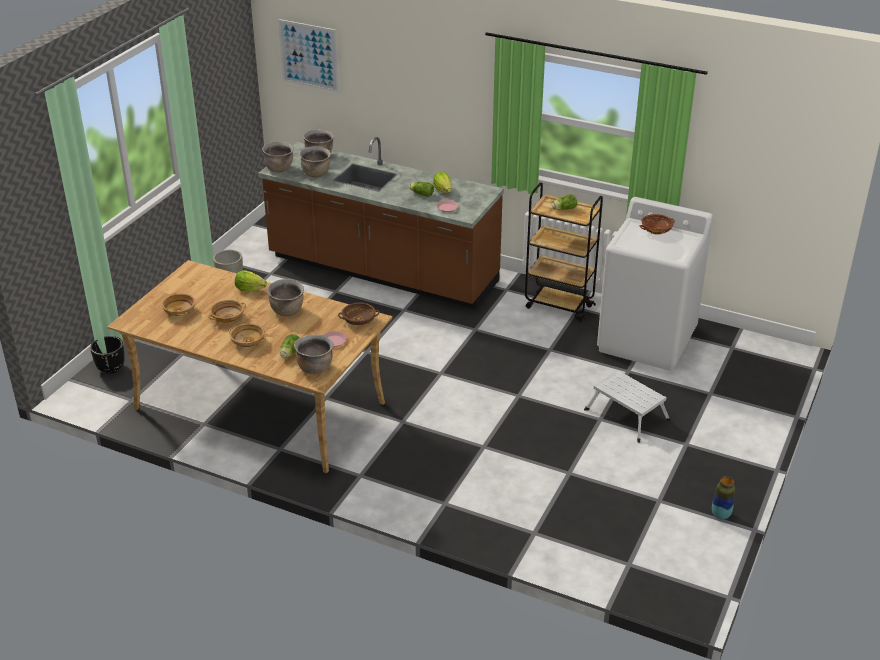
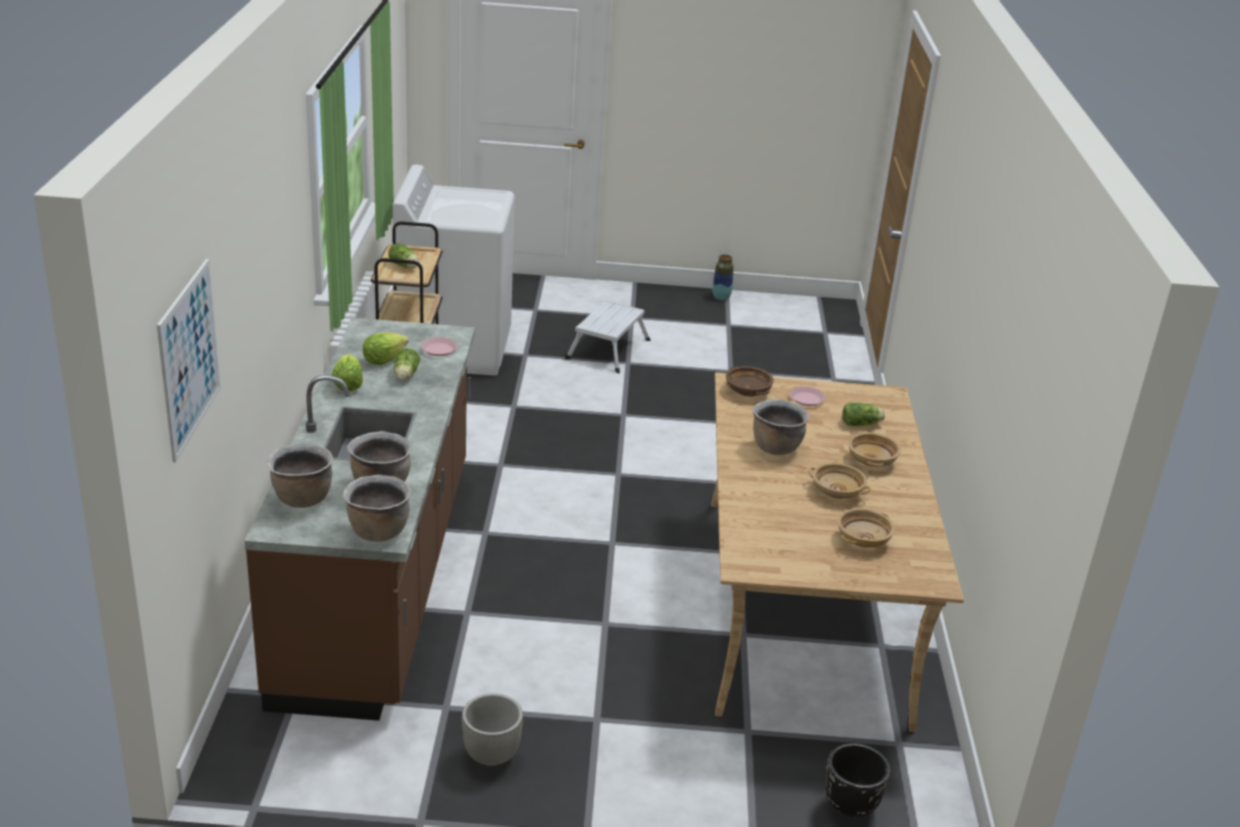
camera: 115 degrees left, 5 degrees down
(250, 289) = (751, 492): lettuce -> lettuce (347, 385)
(315, 367) = (870, 401): brown cooking pot -> none
(656, 230) = (442, 206): brown bowl -> none

